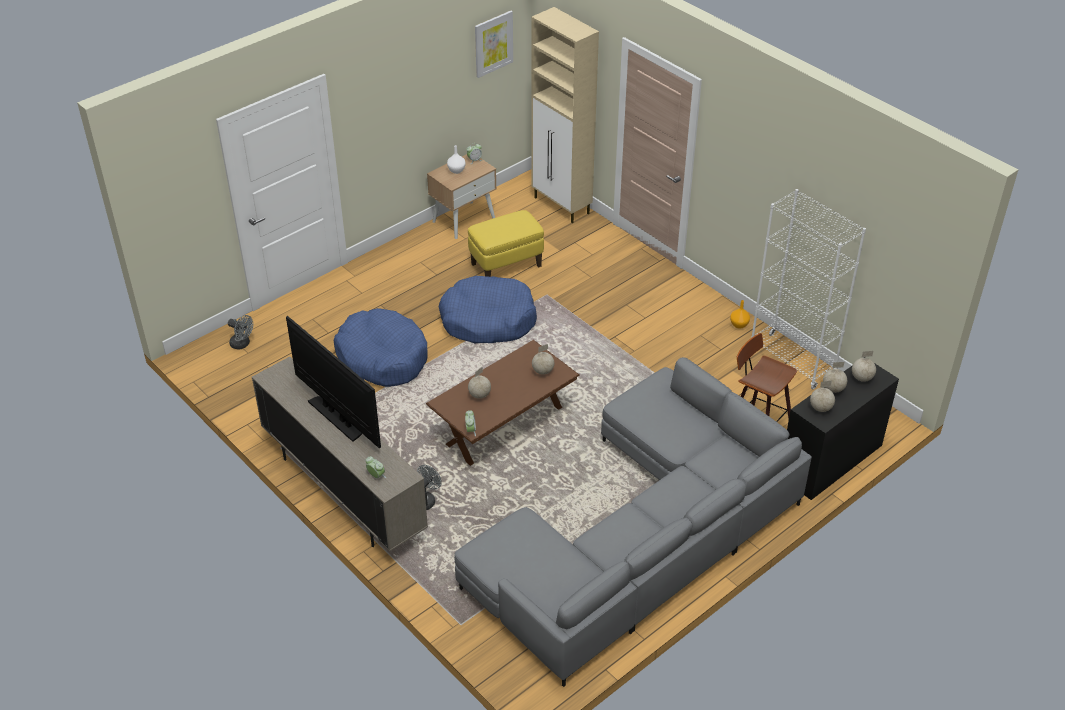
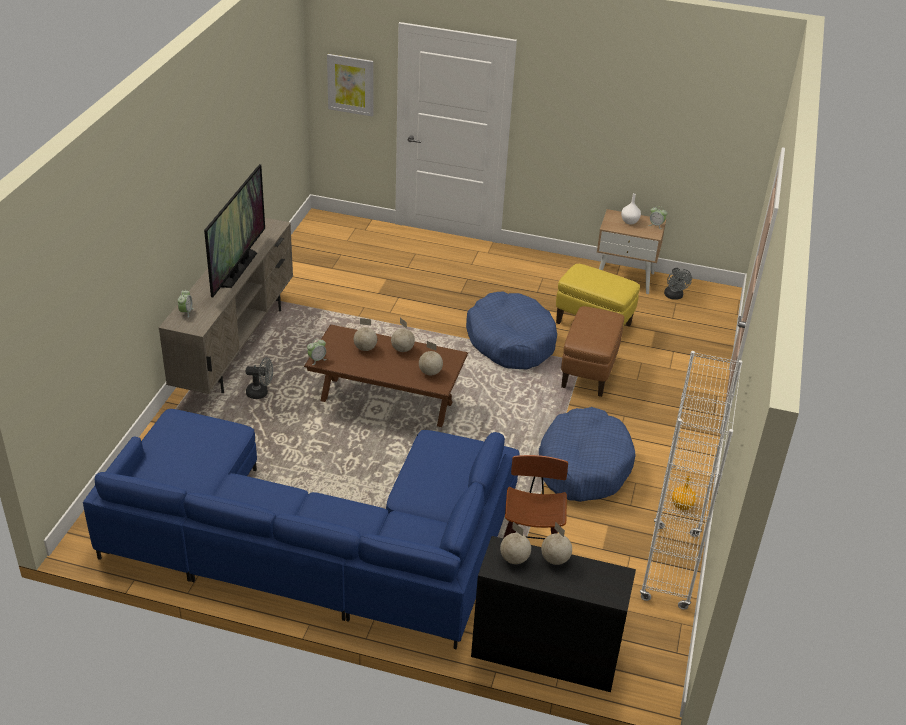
camera: 55 degrees right, 5 degrees down
(242, 344) = (354, 234): grey fan -> grey fan (674, 296)
(382, 357) = (406, 304): blue dog bed -> blue dog bed (583, 465)
(493, 43) = (724, 118): picture -> picture (350, 84)
(561, 297) = (588, 372): none -> brown ottoman
(562, 206) = (714, 324): beige cabinet -> none
(641, 536) = (317, 542): grey sofa -> blue sofa
(861, 378) = (596, 577): globe -> globe (402, 349)

